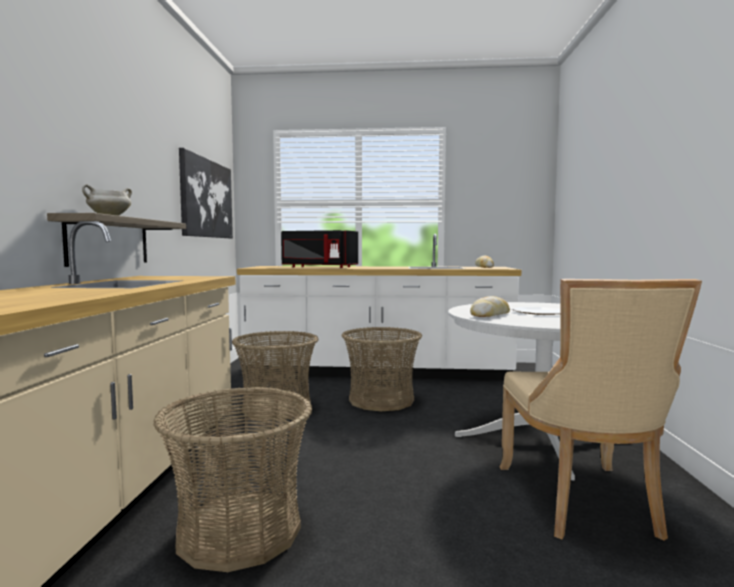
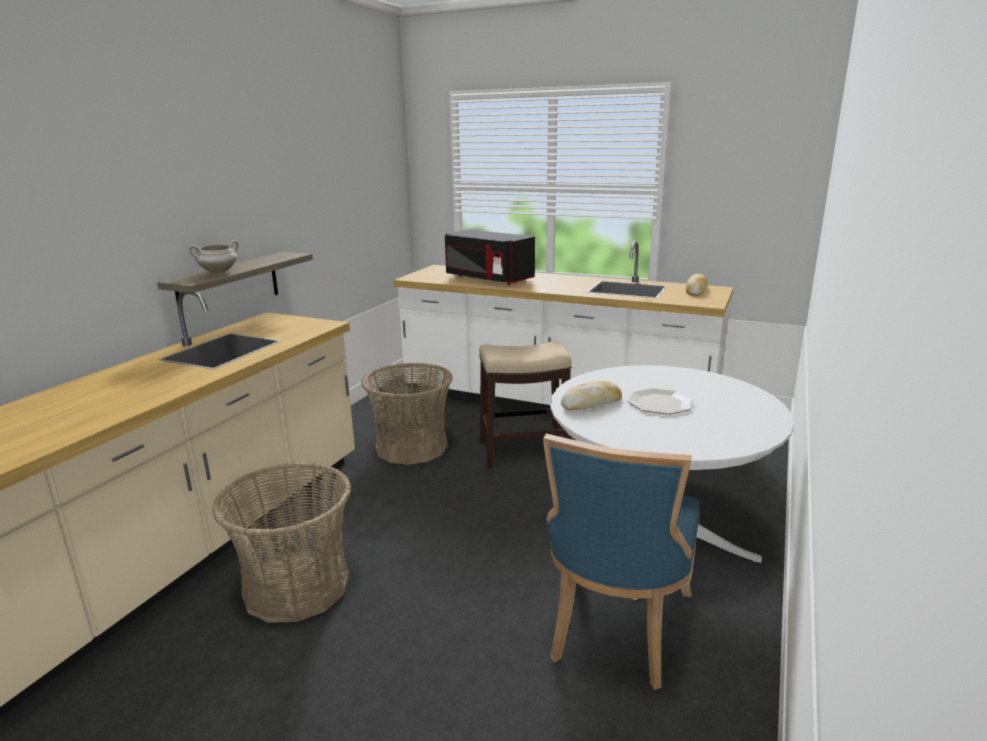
camera: 20 degrees right, 15 degrees up
(206, 198) = (362, 196): picture -> none
(381, 400) = (525, 451): basket -> stool
(581, 502) = (616, 628): beige chair -> blue chair

